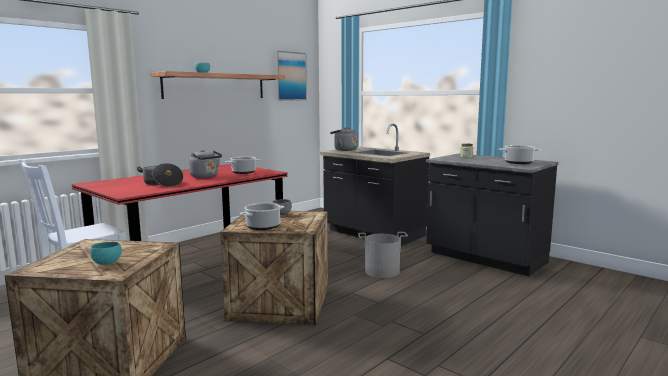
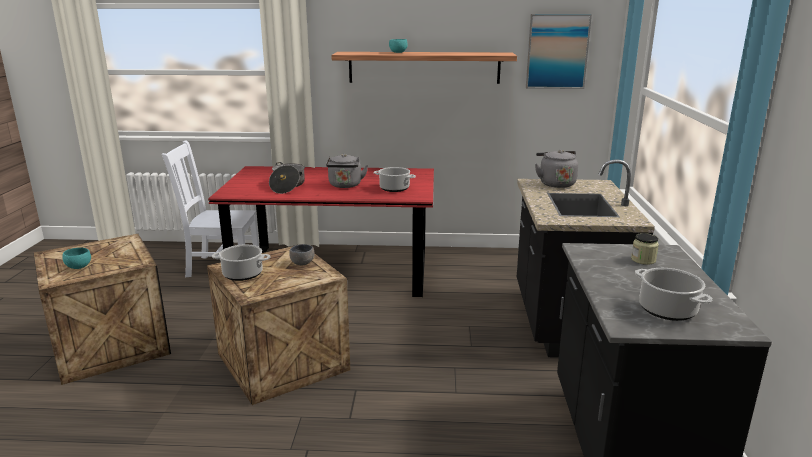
camera: 50 degrees right, 10 degrees up
(382, 271) = (446, 381): grey bucket -> none

